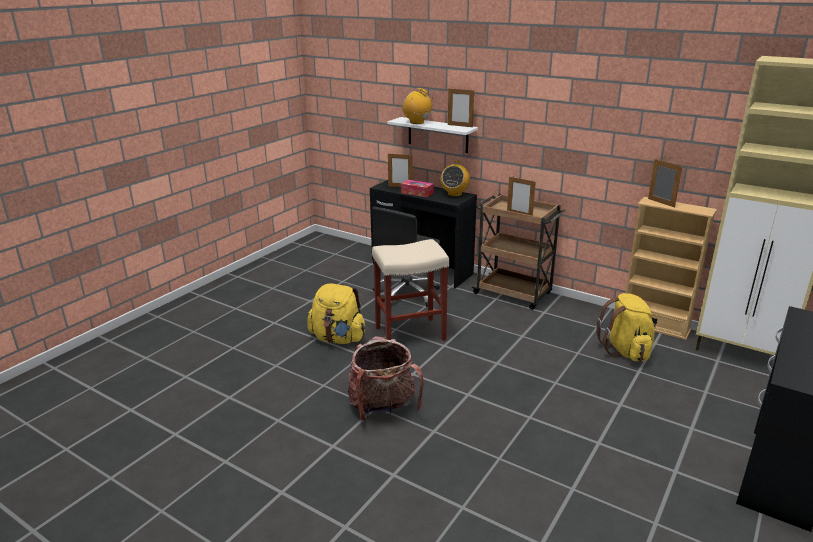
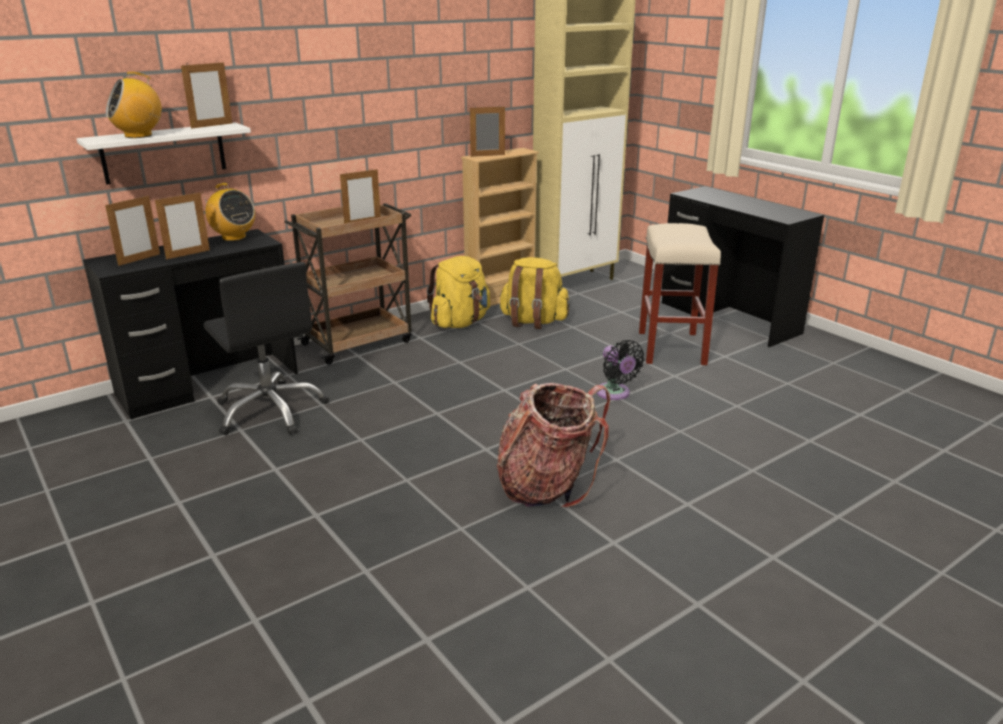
camera: 70 degrees left, 0 degrees up
(338, 338) = (338, 493): yellow backpack -> yellow backpack (460, 323)
(411, 333) = (383, 430): beige stool -> beige stool (670, 347)
(417, 193) = (188, 254): tissue box -> picture frame
(534, 414) = (615, 394): none -> black fan

